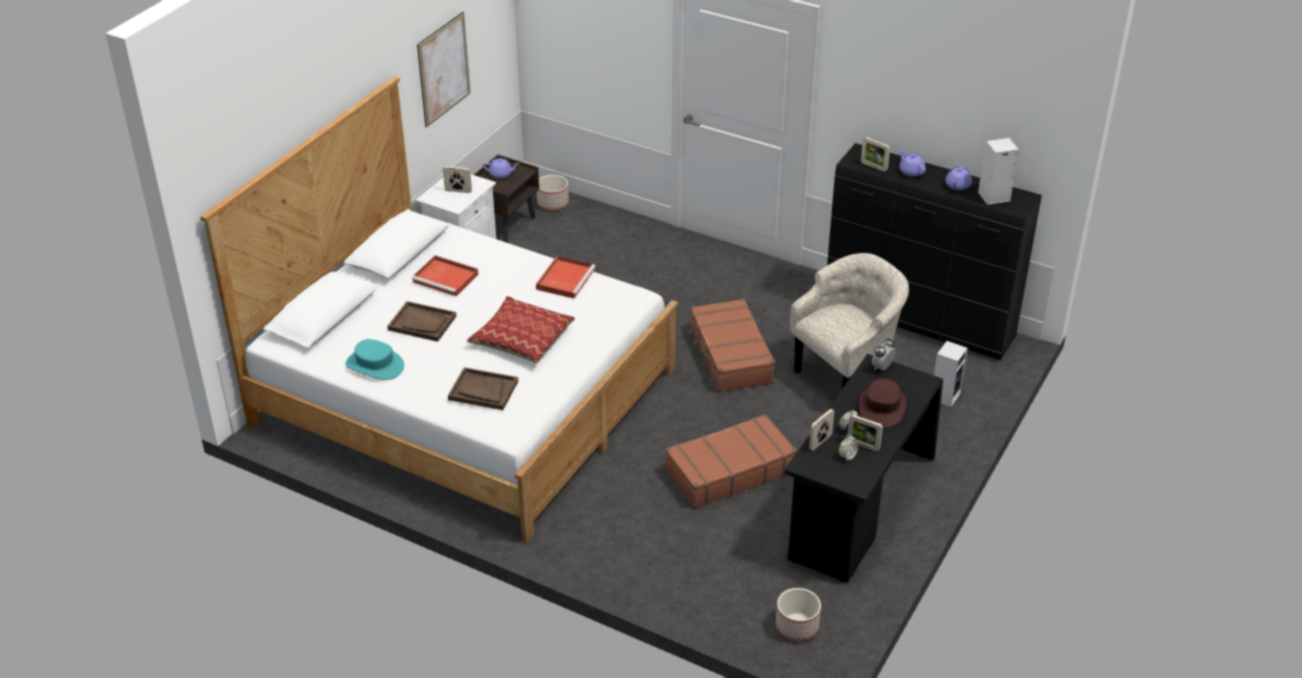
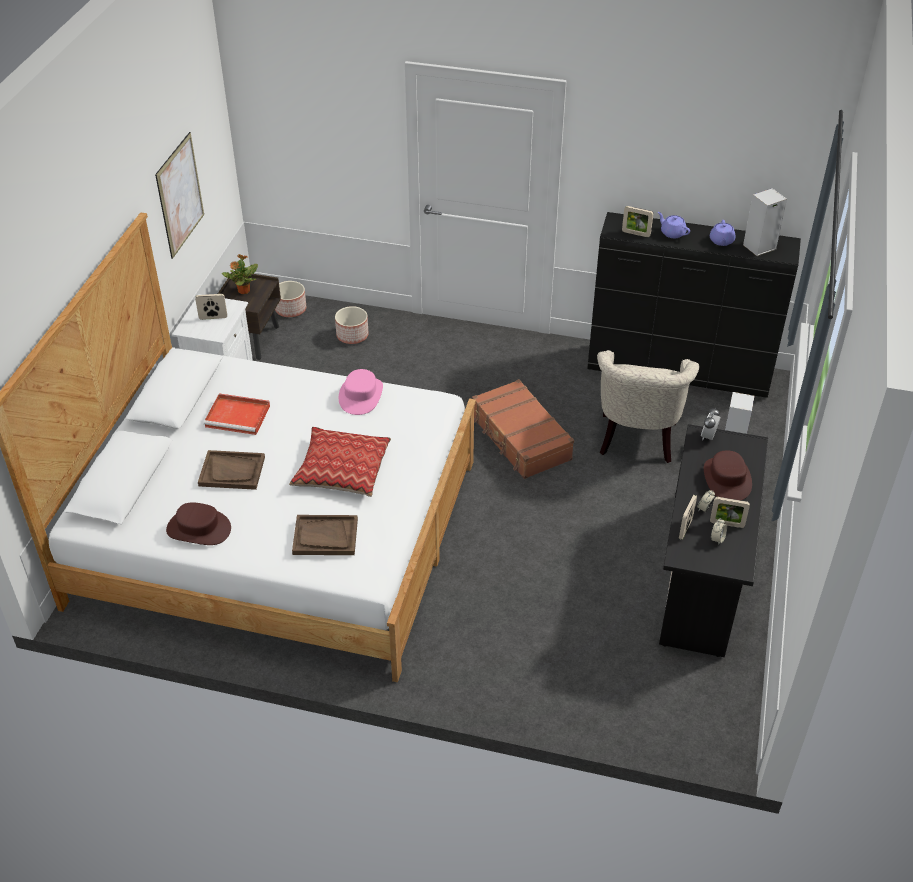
camera: 15 degrees left, 5 degrees up
(375, 365) = (199, 529): turquoise hat -> brown hat
(501, 174) = (243, 291): purple teapot -> potted plant
(565, 279) = (361, 395): red tray -> pink hat
(729, 471) = (566, 561): brown suitcase -> none
(797, 626) = (695, 715): planter -> planter (352, 335)
(846, 378) = (637, 441): beige armchair -> beige armchair turned 150 degrees clockwise

